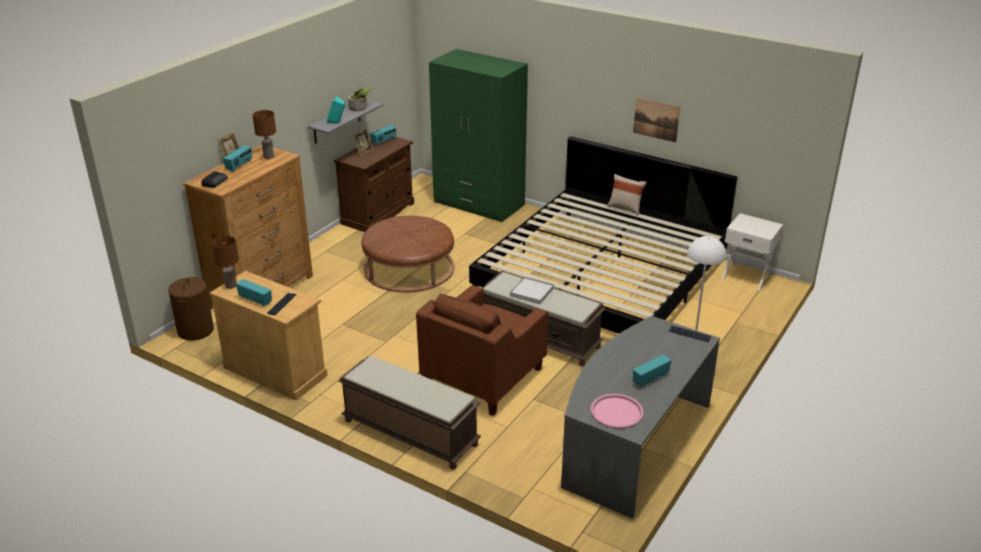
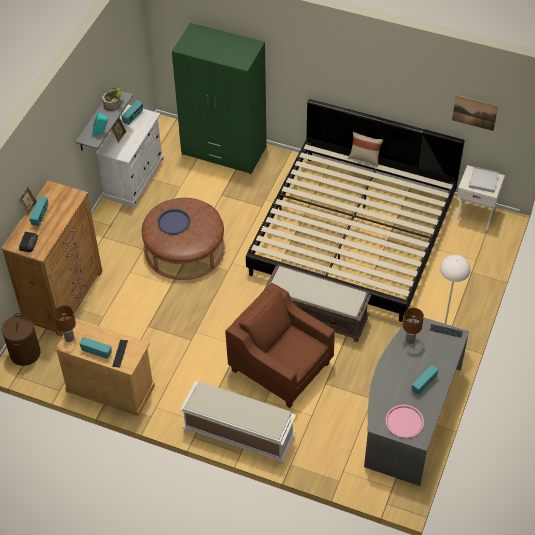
camera: 10 degrees left, 20 degrees up
(268, 156) = (60, 199): brown table lamp -> brown table lamp (410, 340)
(378, 213) = (134, 178): brown cabinet -> white cabinet
(399, 230) = (173, 222): none -> blue tray
(409, 433) = (238, 434): brown bench -> white bench
(483, 377) = (281, 367): brown armchair -> brown armchair turned 105 degrees clockwise
(531, 292) = (308, 288): white tray -> white tray (483, 180)
(656, 119) = (390, 93): picture -> picture (475, 112)

